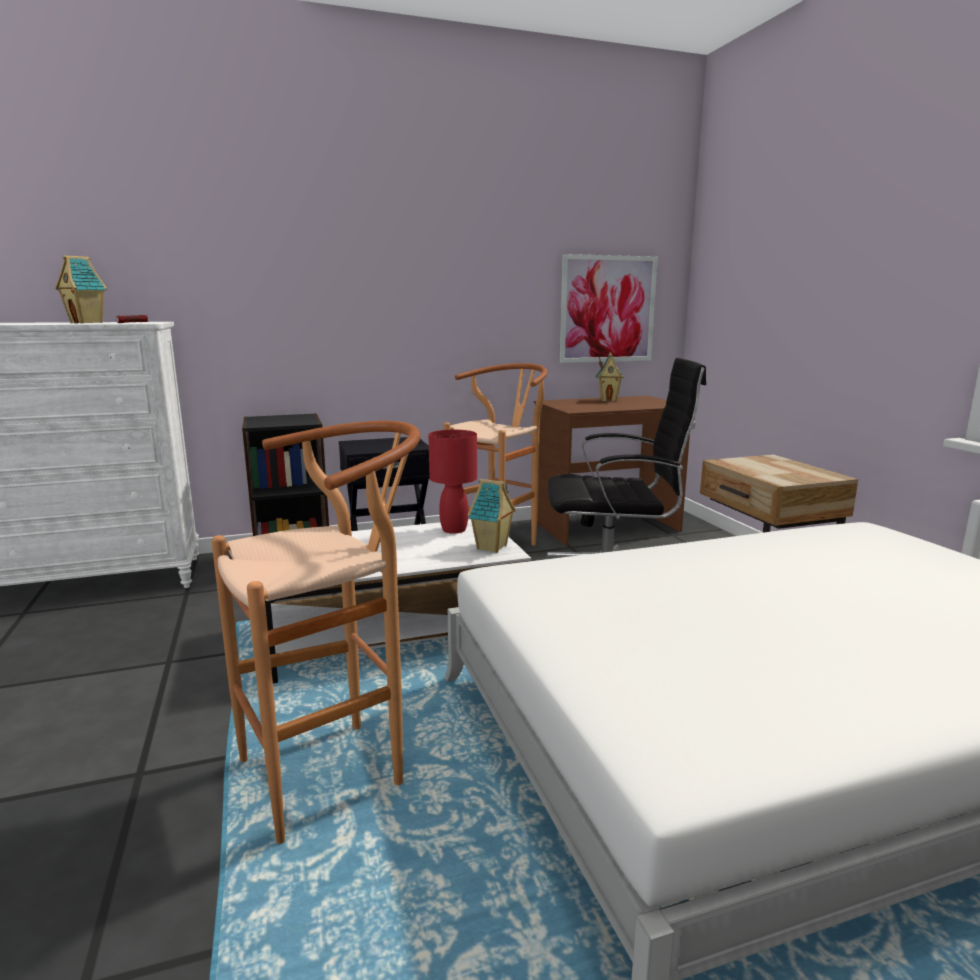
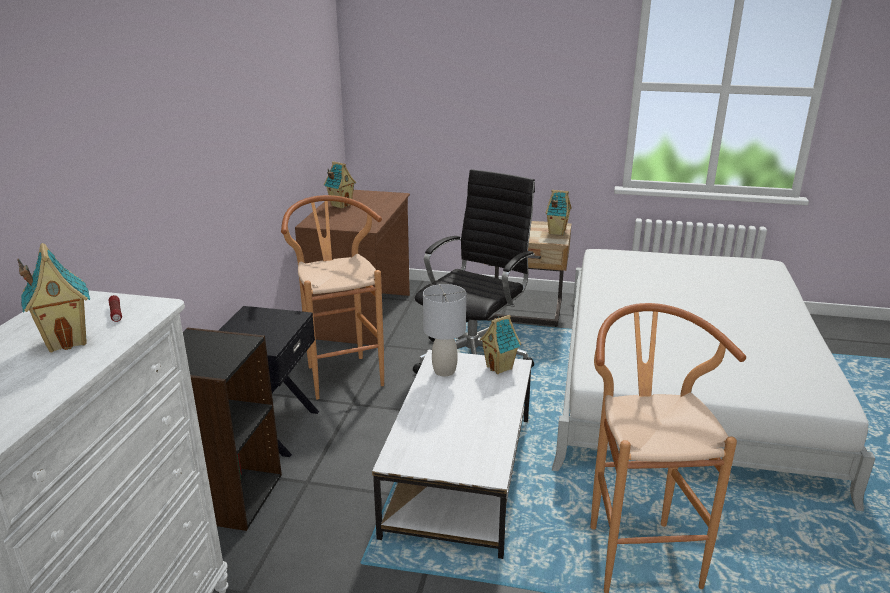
camera: 60 degrees left, 10 degrees up
(454, 529) = (444, 371): red table lamp -> grey table lamp
(607, 309) = (314, 119): picture -> none
(807, 477) = (556, 232): none -> toy house

